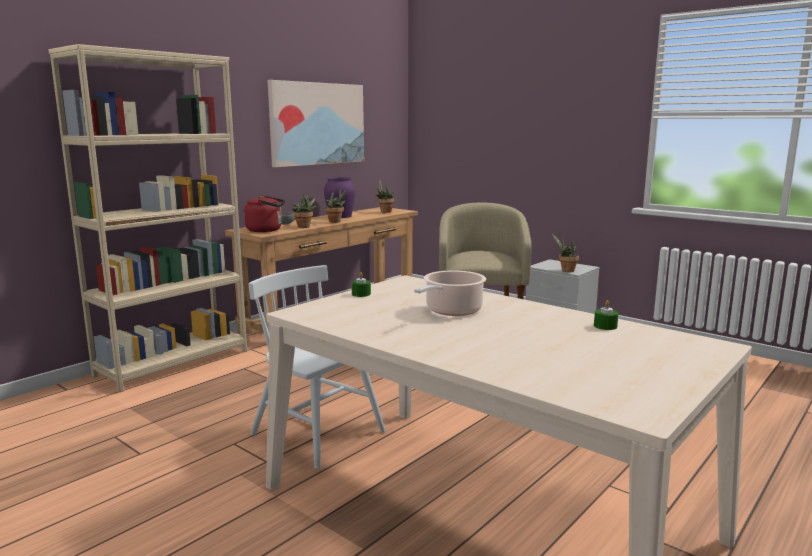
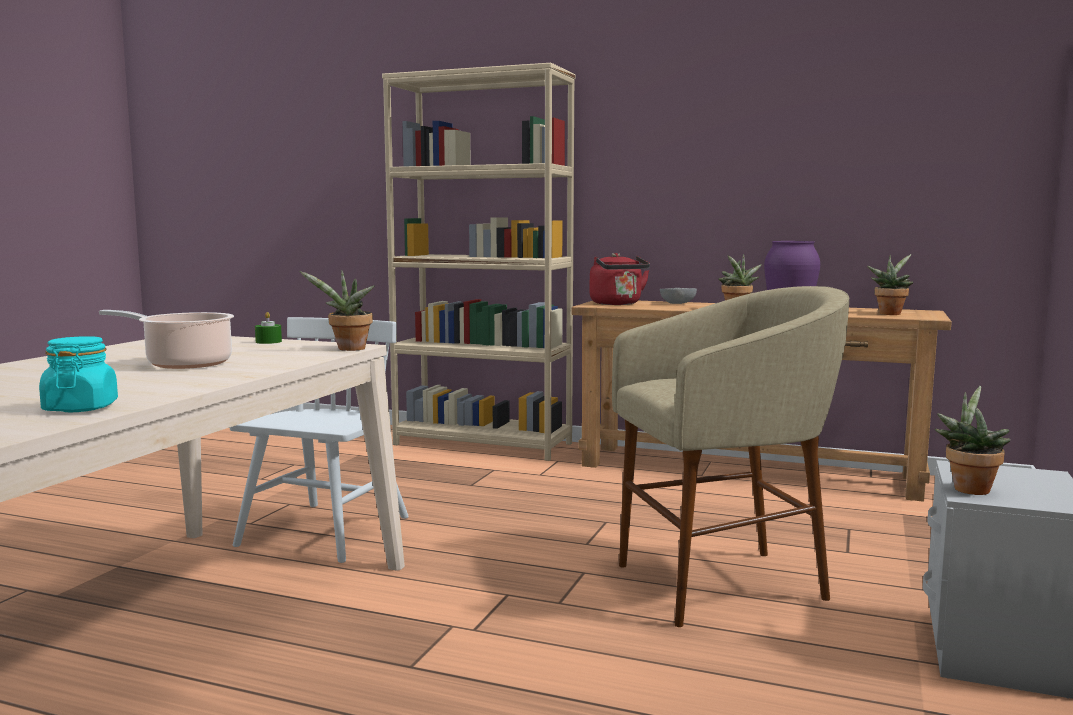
camera: 70 degrees right, 5 degrees down
(304, 227) = (666, 308): potted plant -> potted plant (348, 349)
(317, 124) = (790, 151): picture -> none
(605, 326) = (81, 408): green candle -> turquoise jar

